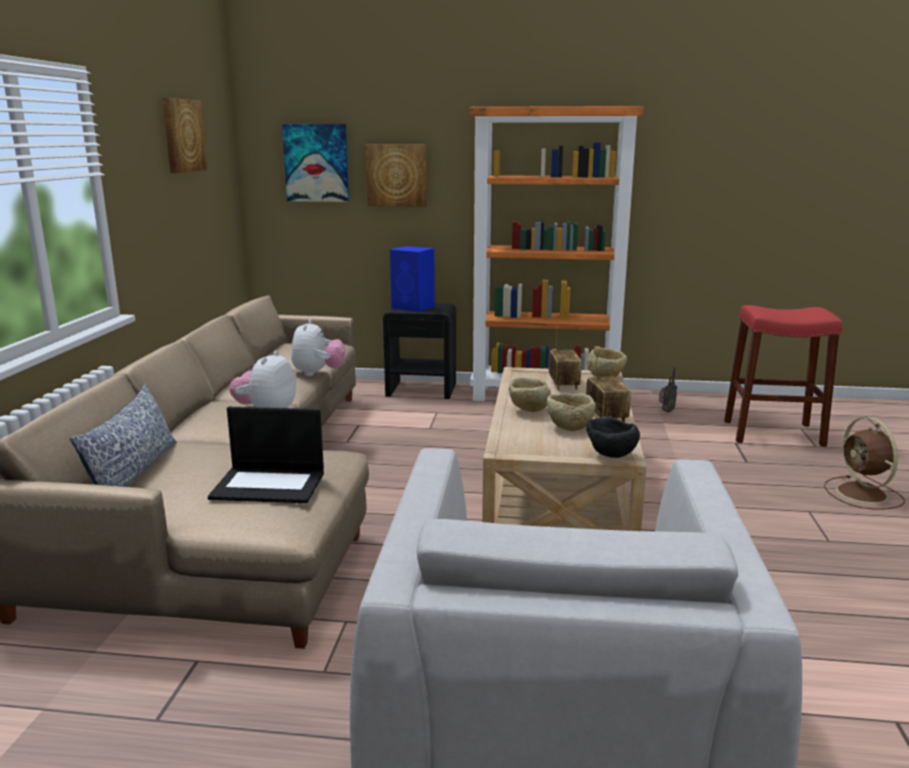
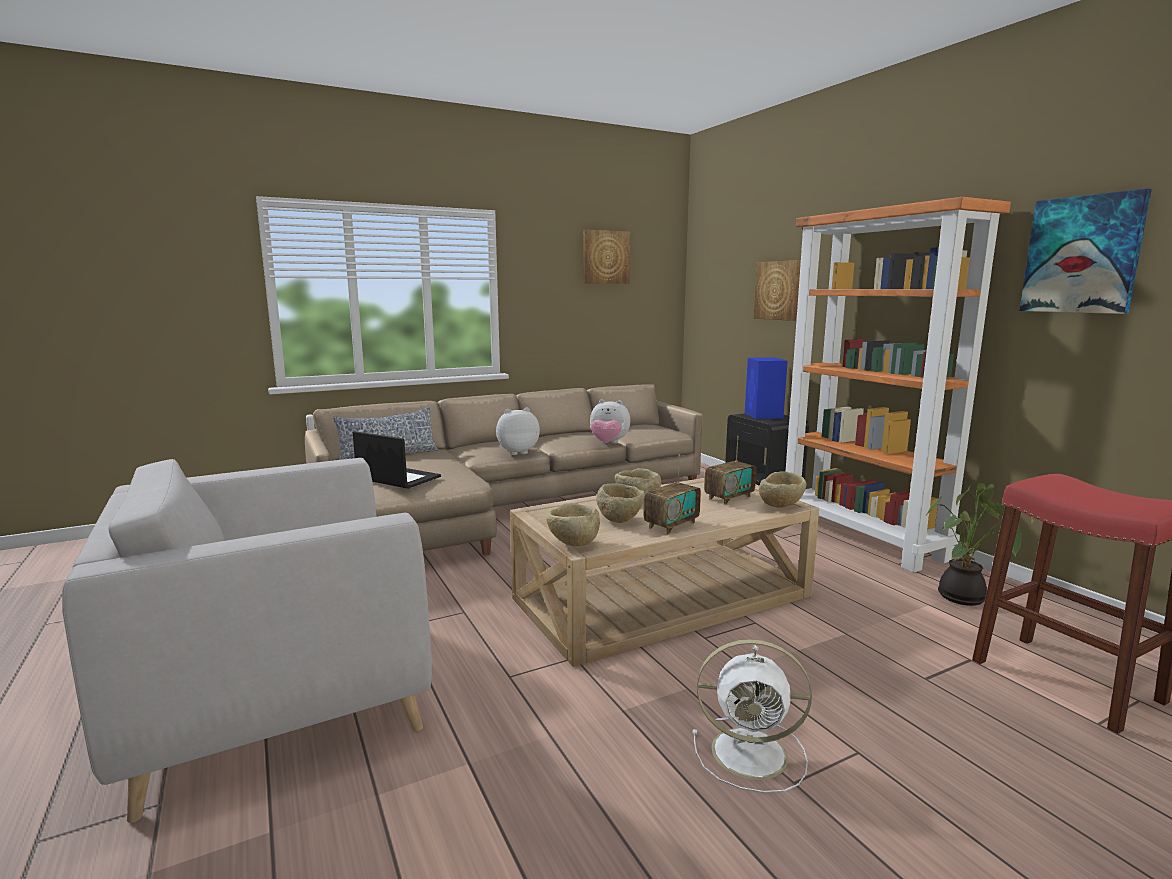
camera: 55 degrees right, 5 degrees down
(270, 485) = (397, 478): laptop -> laptop turned 150 degrees clockwise
(316, 163) = (728, 280): picture -> picture (1082, 255)
(318, 373) = (608, 443): plush toy -> plush toy turned 45 degrees clockwise
(610, 456) = (573, 543): black bowl -> beige bowl
(665, 411) = (965, 599): radio -> potted plant
(794, 541) = (752, 753): none -> white fan
(863, 494) = (1002, 796): brown fan -> none

